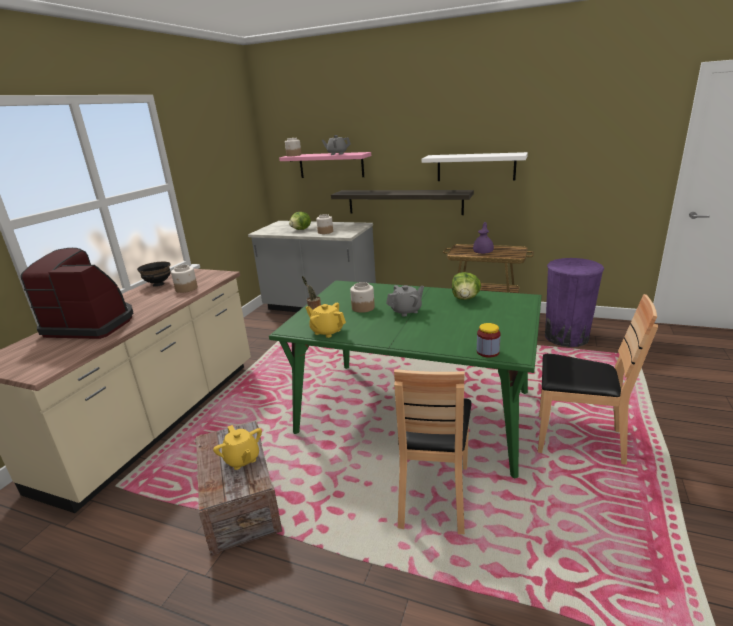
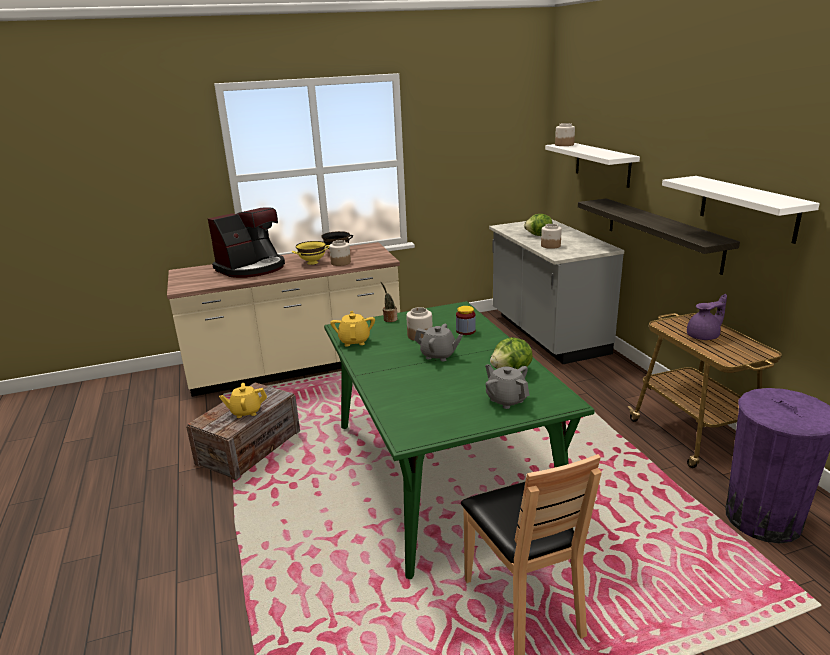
camera: 50 degrees right, 0 degrees up
(92, 324) = (252, 268): coffee machine -> coffee machine turned 75 degrees clockwise
(155, 298) = (312, 262): none -> yellow bowl
(242, 459) = (246, 412): yellow teapot -> yellow teapot turned 60 degrees clockwise
(331, 165) = (602, 164): pink shelf -> white shelf
(337, 154) = (598, 152): grey teapot -> grey teapot (506, 400)
(432, 494) = (337, 535): brown chair -> none
(487, 352) = (397, 421): jar -> jar (465, 331)

